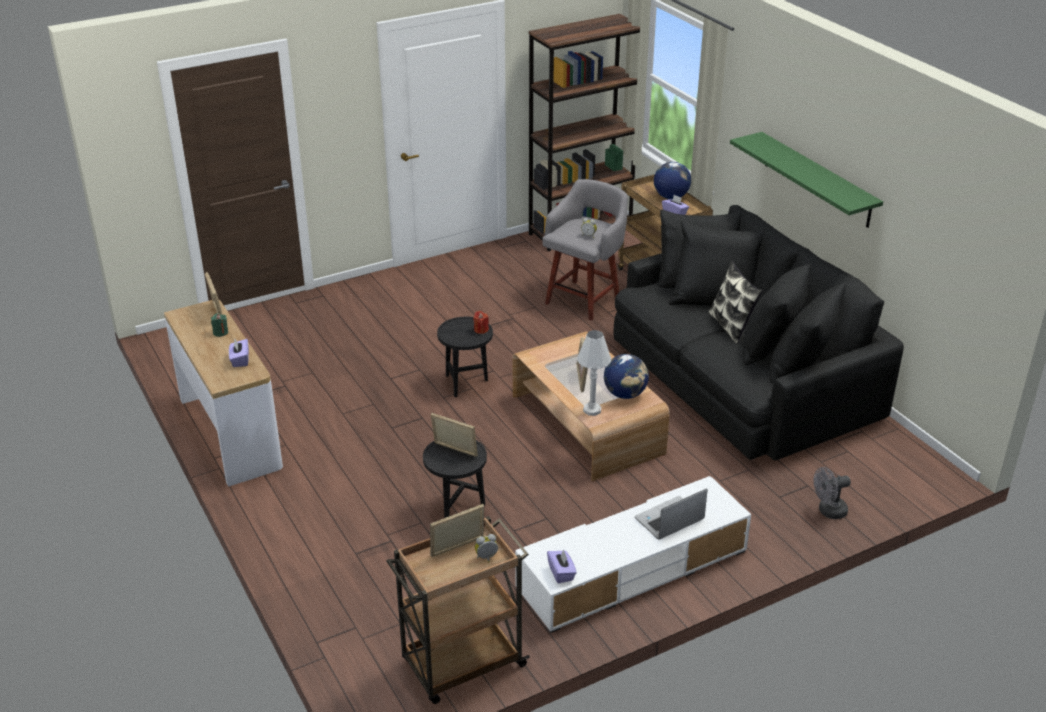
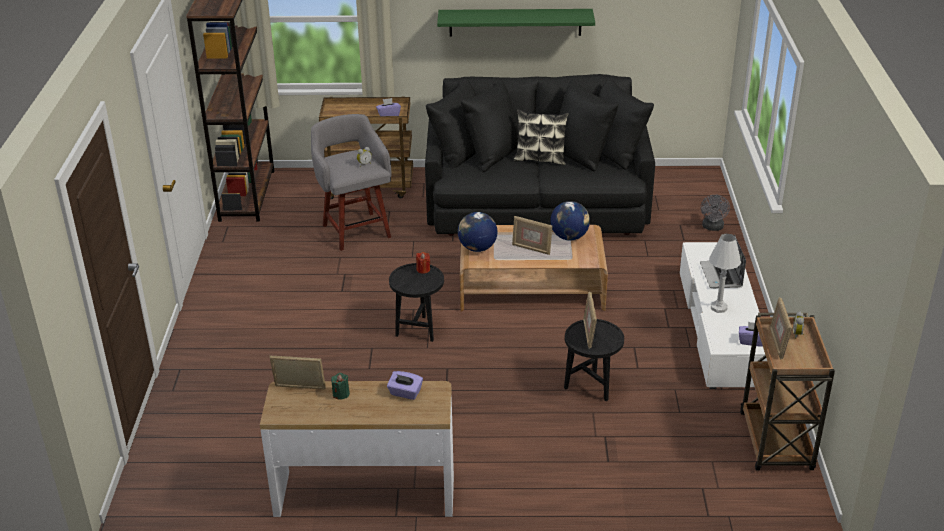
camera: 60 degrees left, 0 degrees up
(454, 450) = (589, 334): picture frame -> picture frame turned 60 degrees counterclockwise
(592, 410) = (577, 258): white table lamp -> white table lamp (718, 308)
(670, 197) = (360, 108): globe -> globe (477, 248)

